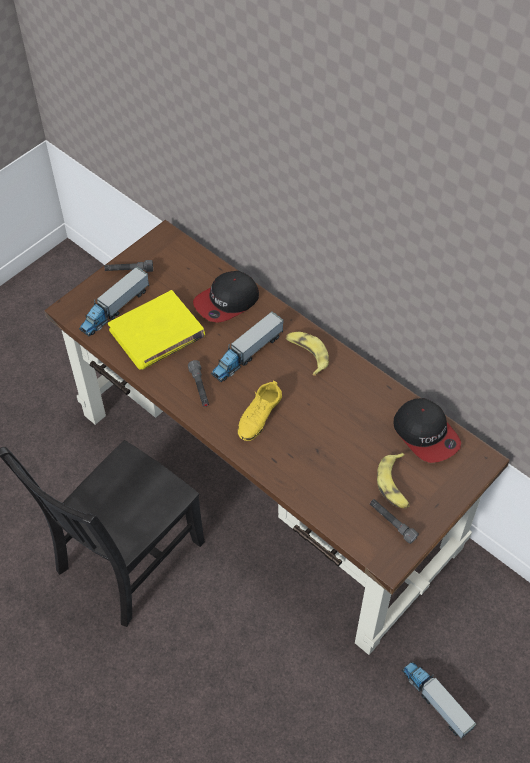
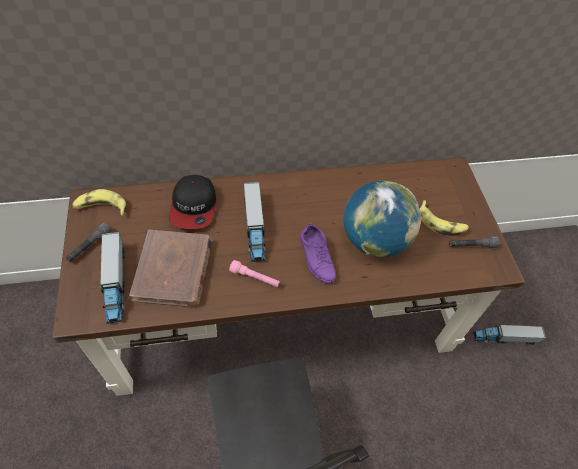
camera: 55 degrees left, 0 degrees up
(157, 334) = (174, 270): yellow book -> brown book
(200, 388) = (255, 278): grey flashlight -> pink flashlight
(259, 415) = (316, 258): yellow shoe -> purple shoe
(307, 354) = (290, 195): banana -> banana (101, 208)
(320, 445) = (374, 240): none -> globe
(426, 434) = (413, 180): cap -> none

